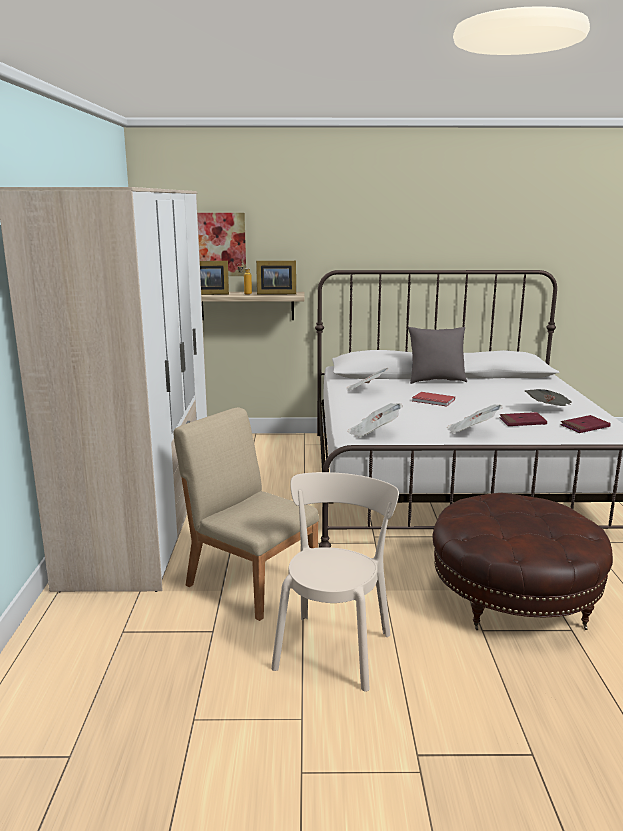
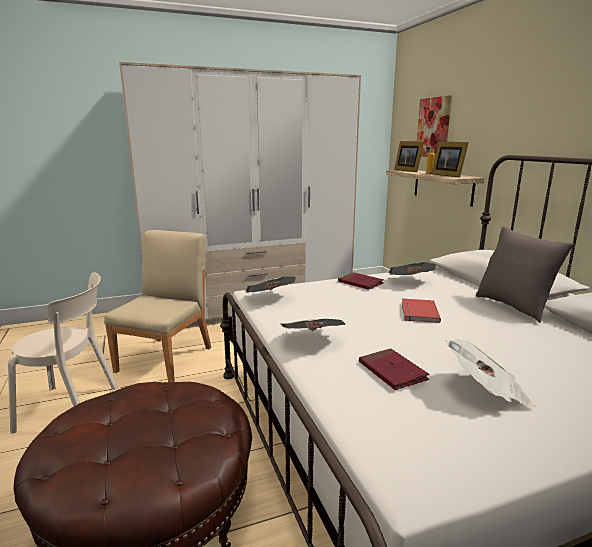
camera: 70 degrees right, 0 degrees up
(585, 426) = (427, 431): red book -> red book (360, 283)

